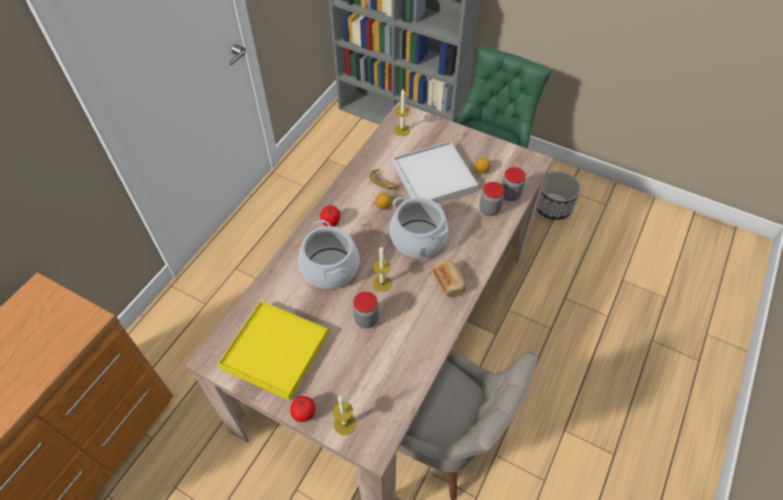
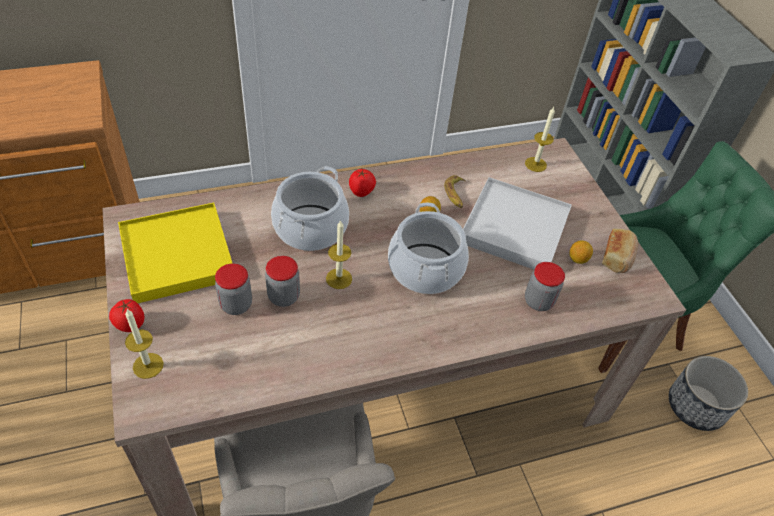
camera: 40 degrees right, 5 degrees down
(449, 282) = (404, 333): bread -> bread (617, 257)
(510, 195) = (581, 306): jar -> jar (236, 304)

